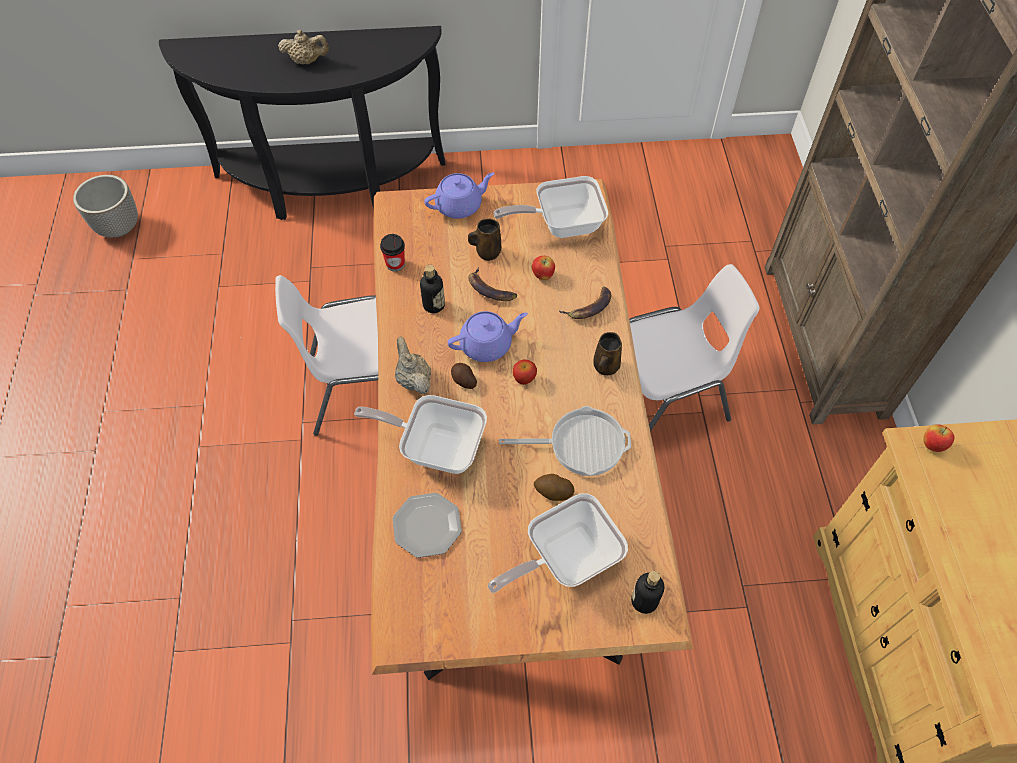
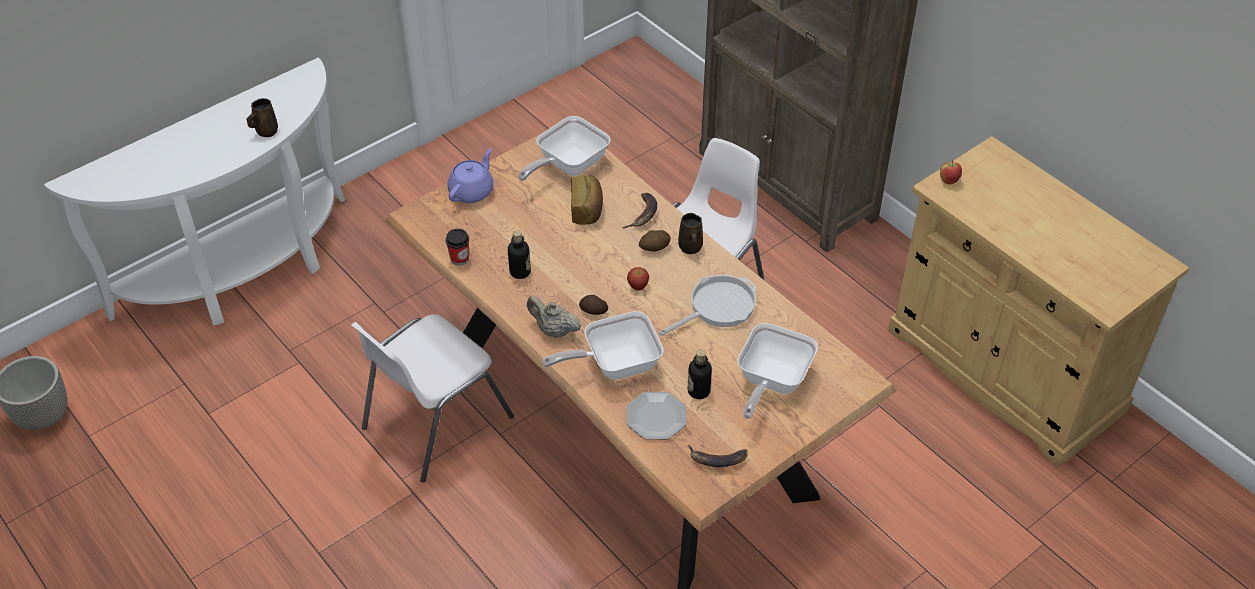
camera: 35 degrees left, 10 degrees down
(307, 61) = (219, 139): beige teapot -> none
(330, 189) = (245, 274): black console table -> white console table
(487, 252) = (526, 214): brown mug -> brown mug (266, 131)
(487, 345) = (588, 278): purple teapot -> none
(489, 290) = (554, 239): banana -> banana (717, 459)
(543, 276) = (587, 209): apple -> bread
(553, 492) = (726, 347): potato -> potato (654, 248)
(644, 601) = (844, 377): bottle -> bottle (698, 391)

